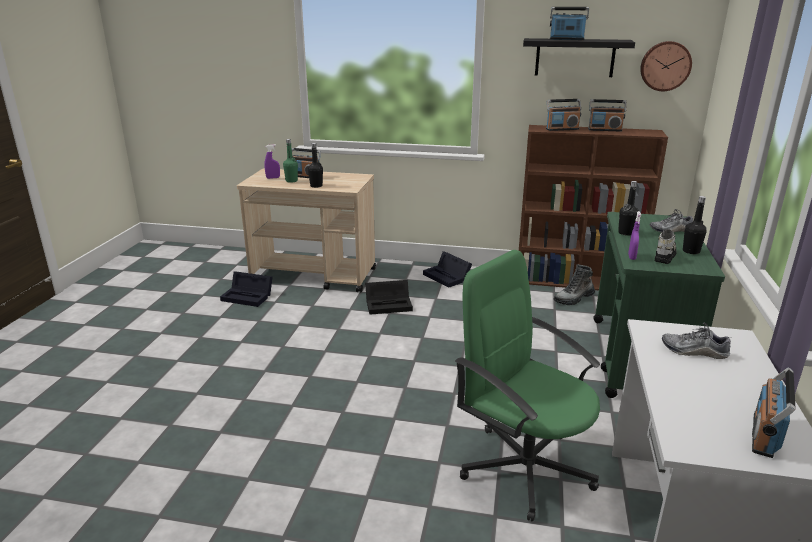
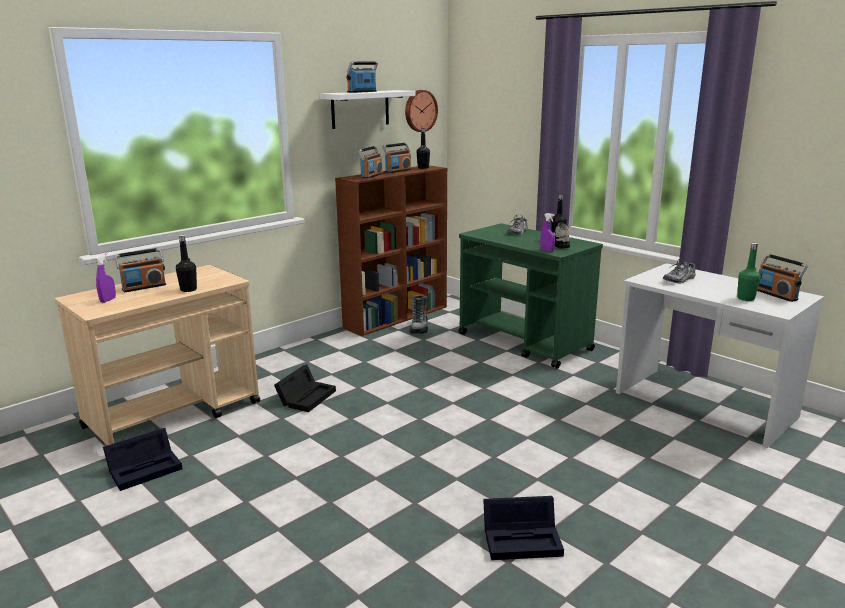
camera: 55 degrees left, 5 degrees down
(291, 181) = (142, 295): green bottle -> green bottle (745, 298)
(448, 277) = (303, 355): black storage box -> black storage box (524, 539)
(524, 467) = (605, 427): green office chair -> none
(575, 57) = (360, 109): black shelf -> white shelf
(626, 233) = (505, 241): black bottle -> black bottle (423, 168)

